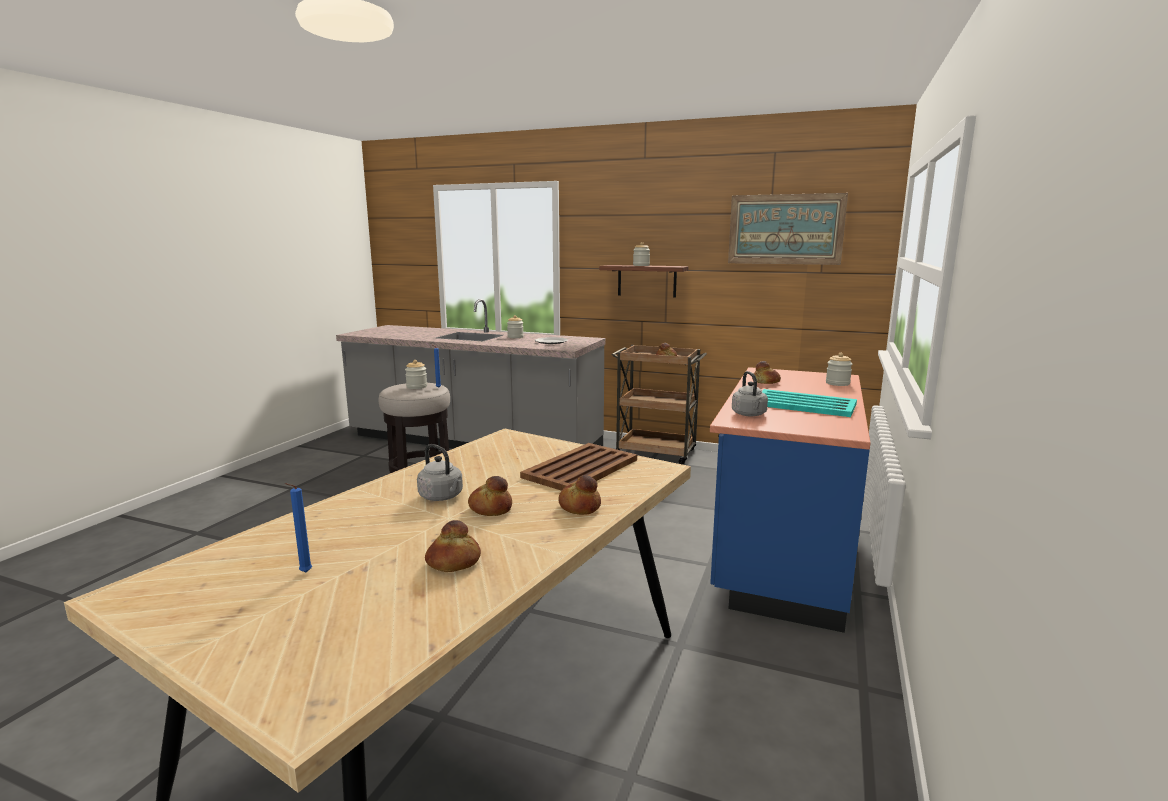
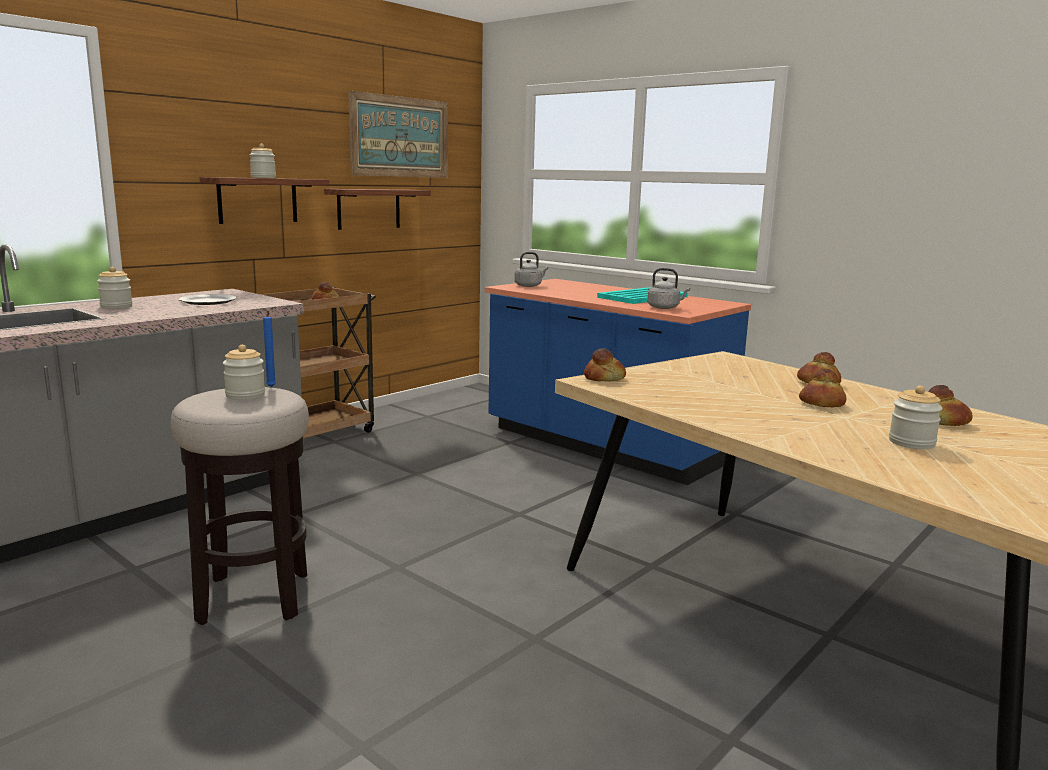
camera: 70 degrees left, 0 degrees up
(304, 573) = (988, 465): blue candle -> none
(442, 497) = (789, 415): grey kettle -> grey kettle (529, 286)
(580, 469) = (719, 373): brown tray -> none
(744, 290) = (369, 209): none -> shelf
(765, 382) = (555, 292): bread -> bread (604, 378)
(837, 383) = (581, 284): jar -> jar (911, 443)

